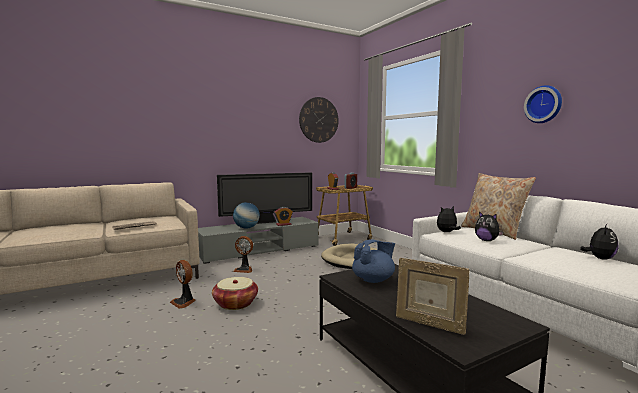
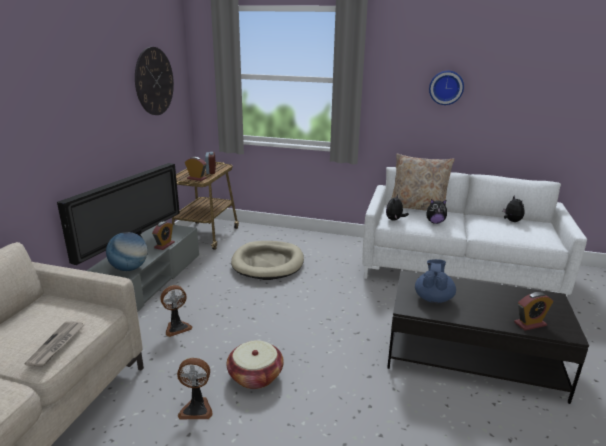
camera: 45 degrees left, 15 degrees up
(429, 324) = (530, 324): picture frame -> alarm clock

